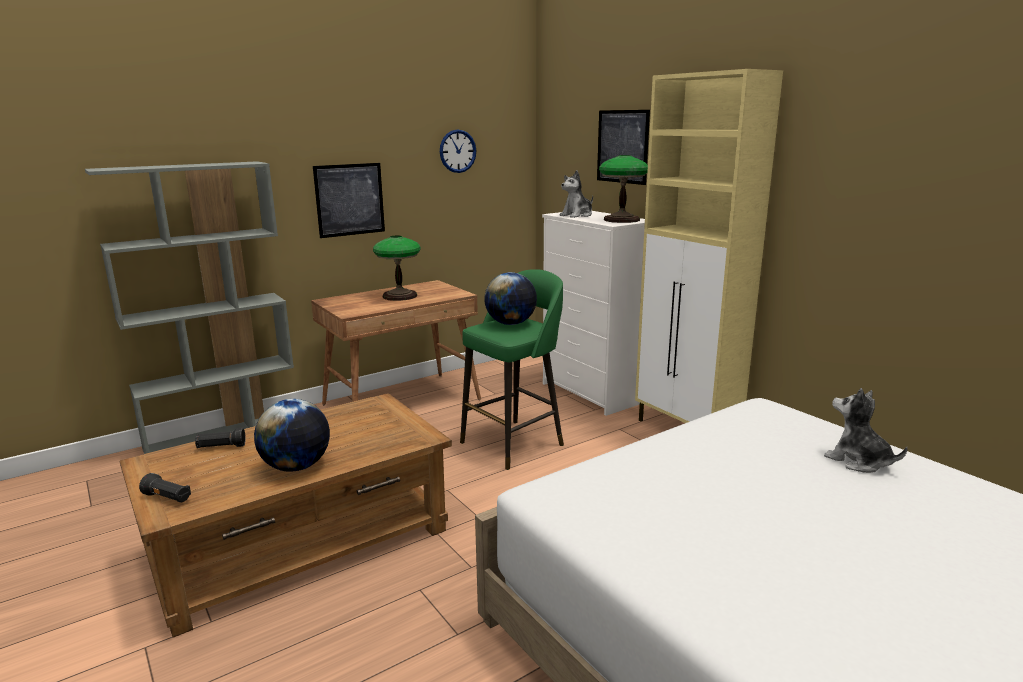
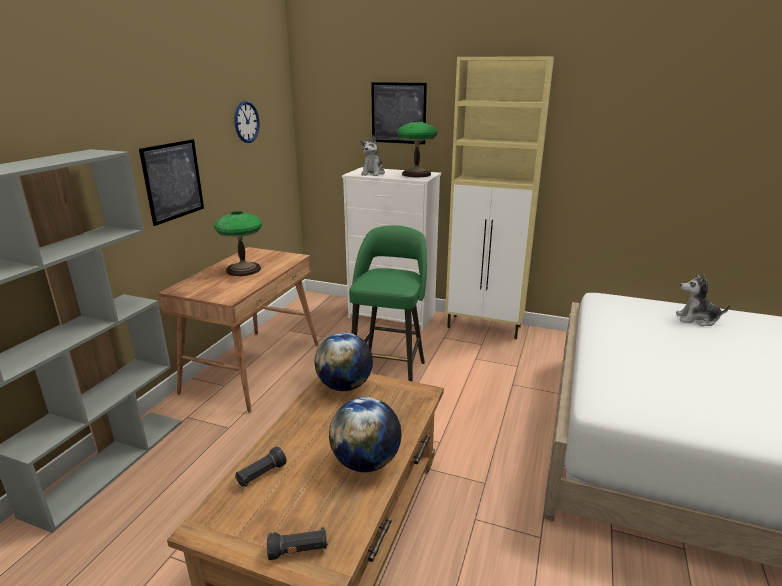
camera: 35 degrees left, 5 degrees up
(511, 323) = (386, 276): globe -> globe (345, 386)

